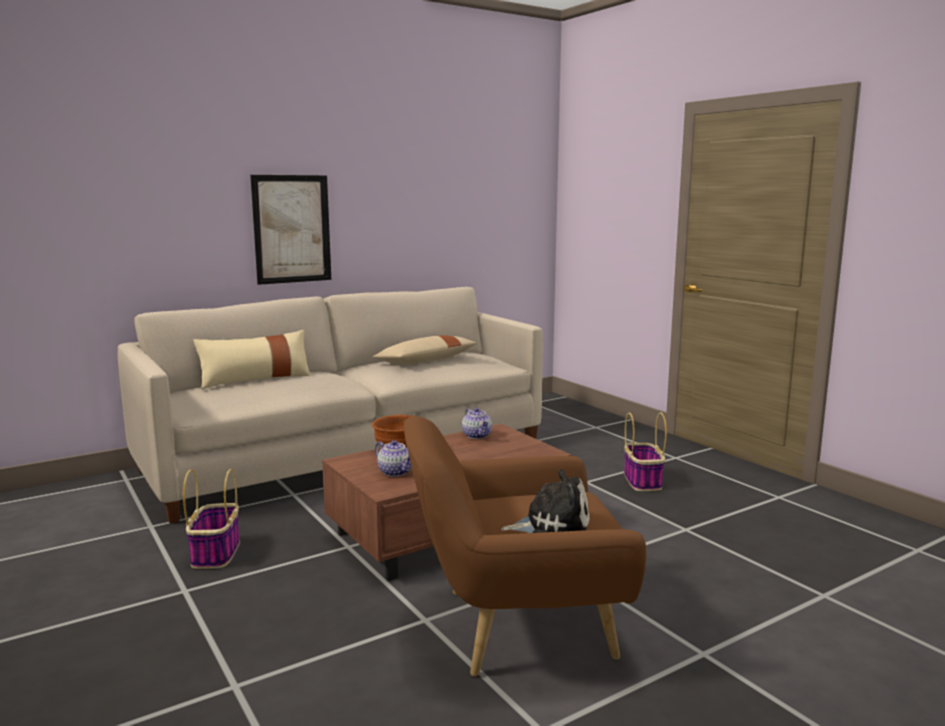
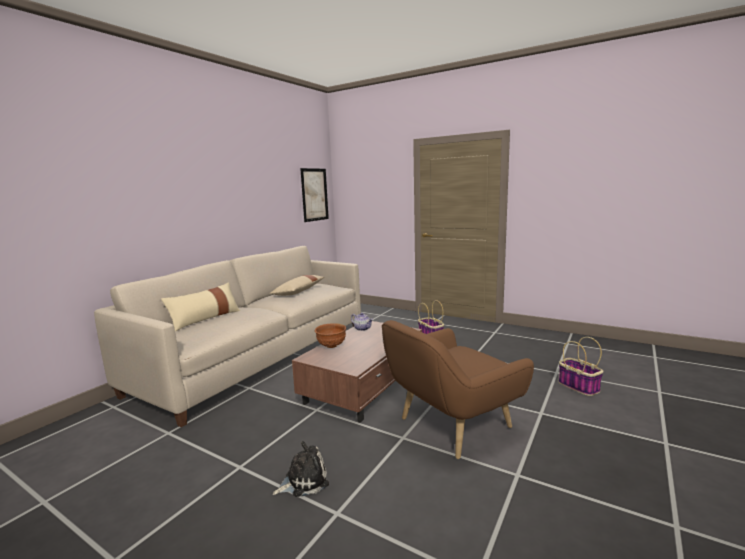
camera: 25 degrees left, 0 degrees up
(216, 553) = (235, 437): basket -> basket (577, 386)
(292, 229) = (200, 218): picture -> picture (314, 194)
(395, 472) = (345, 357): teapot -> none
(552, 527) = (475, 366): plush toy -> plush toy (303, 480)

